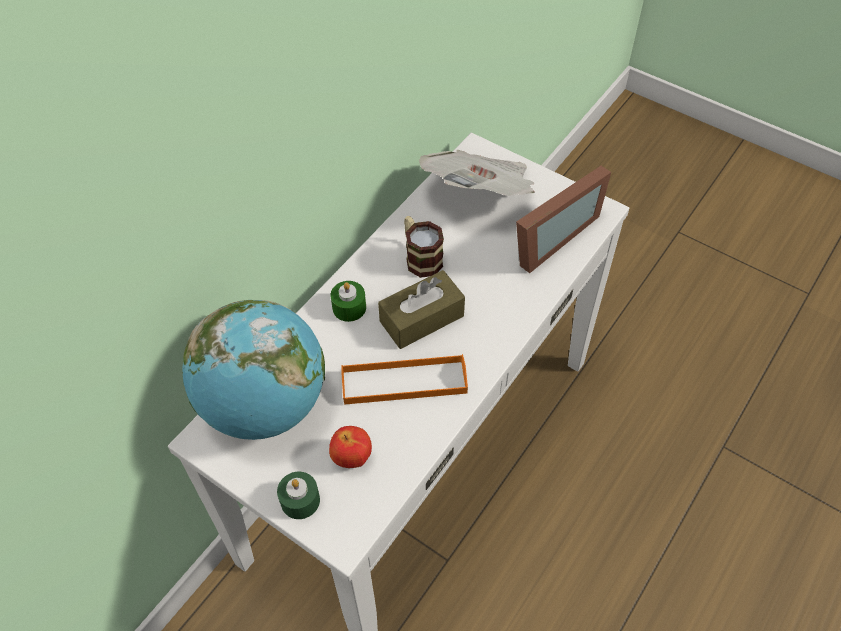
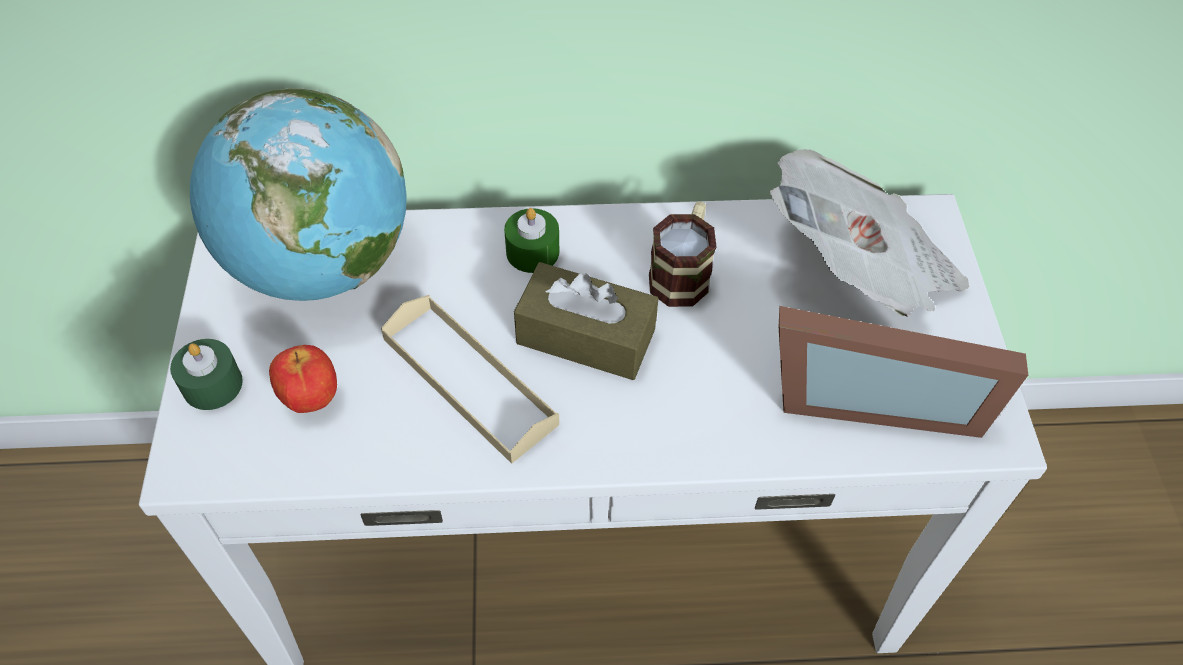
camera: 50 degrees right, 0 degrees up
(404, 382) = (469, 381): orange tray -> beige tray

